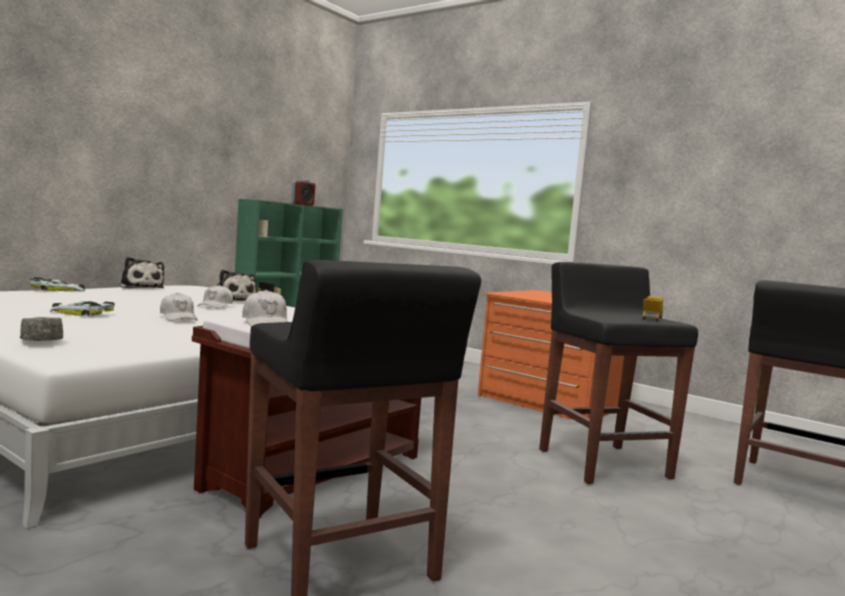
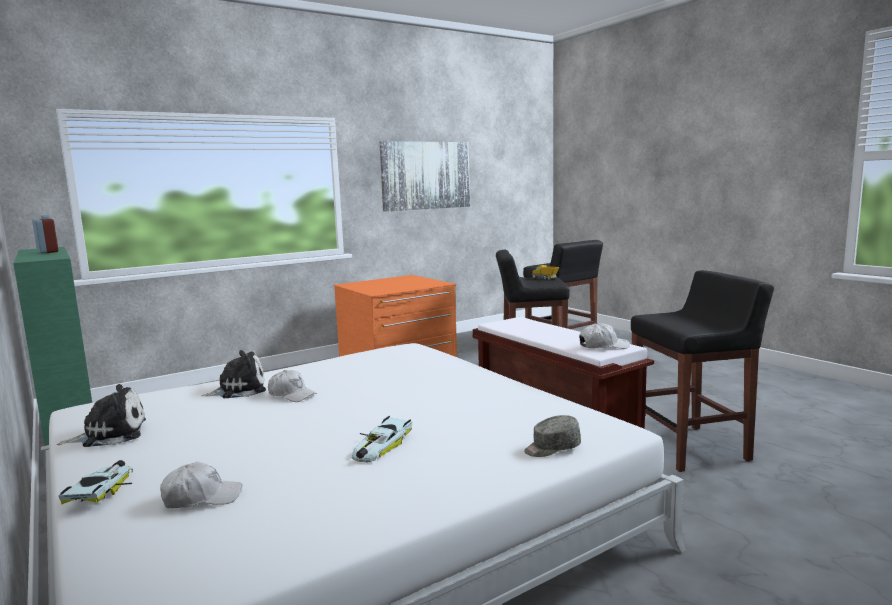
camera: 70 degrees left, 5 degrees up
(178, 317) = (397, 404): white cap -> white cap (202, 498)
(713, 173) = (426, 175): none -> picture

